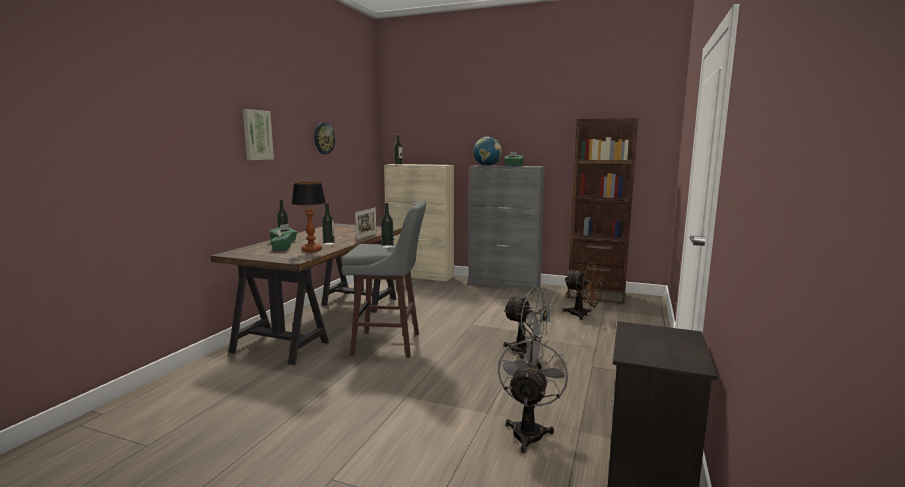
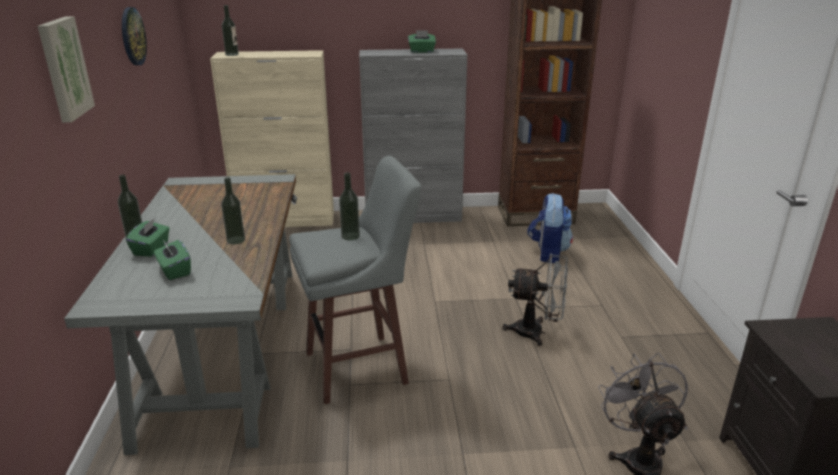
camera: 25 degrees left, 15 degrees up
(311, 250) = (230, 264): table lamp -> none
(324, 321) = (223, 347): brown desk -> grey desk
(366, 236) = (270, 207): picture frame -> none
(487, 165) = (383, 52): globe -> none
(583, 315) = (547, 253): brown fan -> backpack

